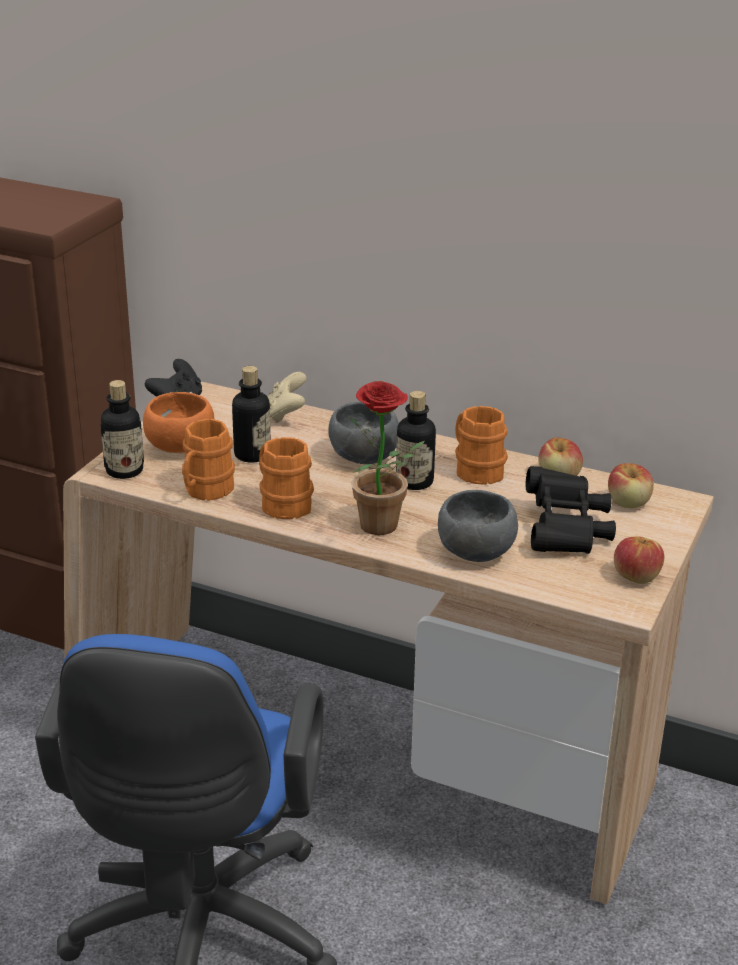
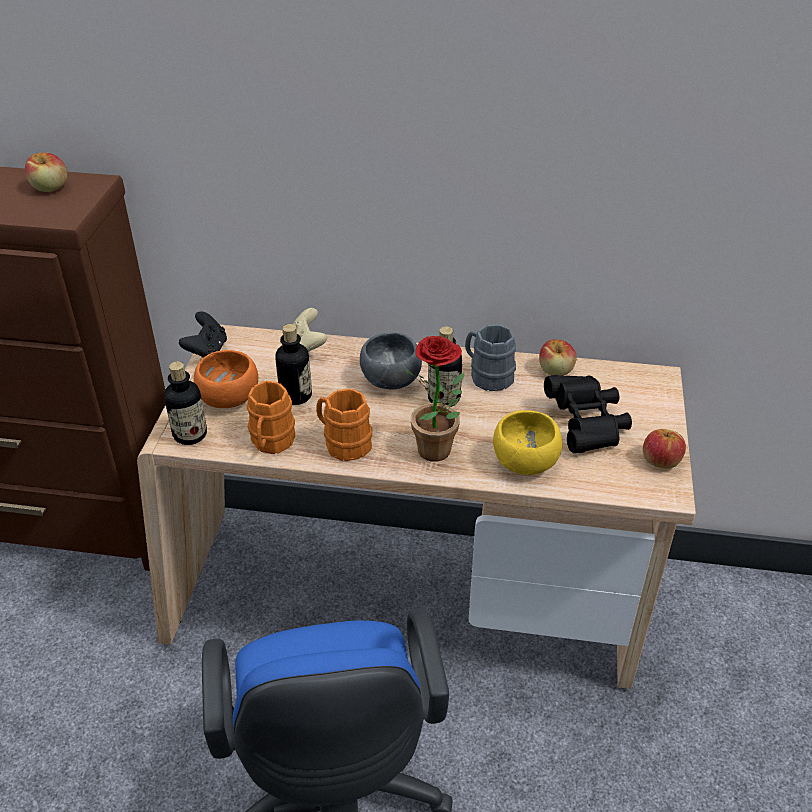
camera: 15 degrees left, 10 degrees up
(474, 551) = (523, 461): grey bowl -> yellow bowl
(475, 469) = (487, 376): orange mug -> grey mug
(628, 502) = (621, 387): apple -> apple (50, 188)

